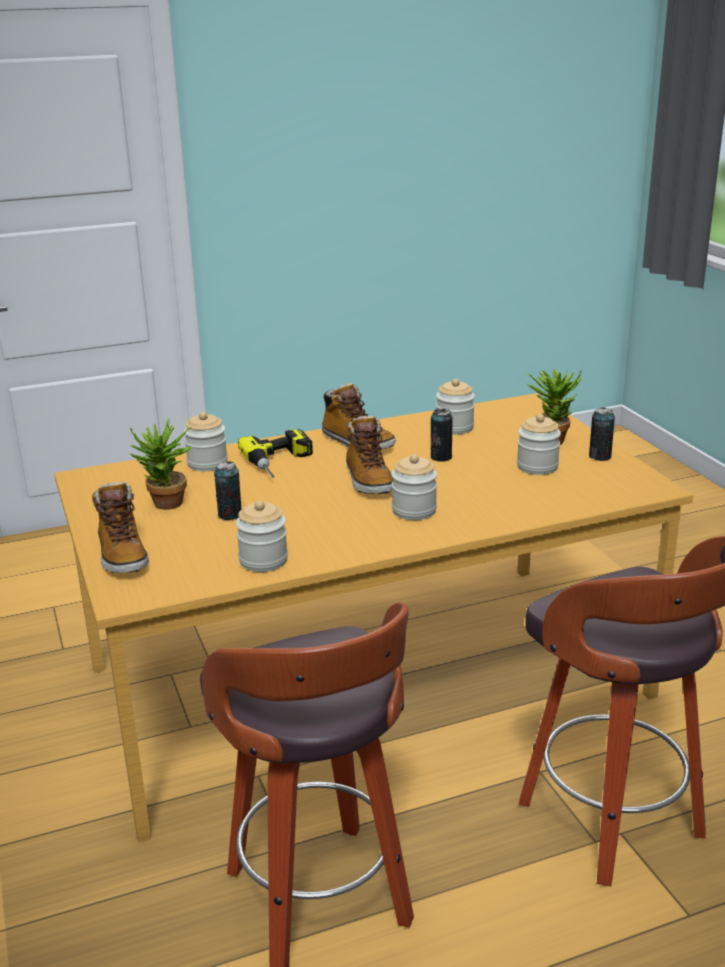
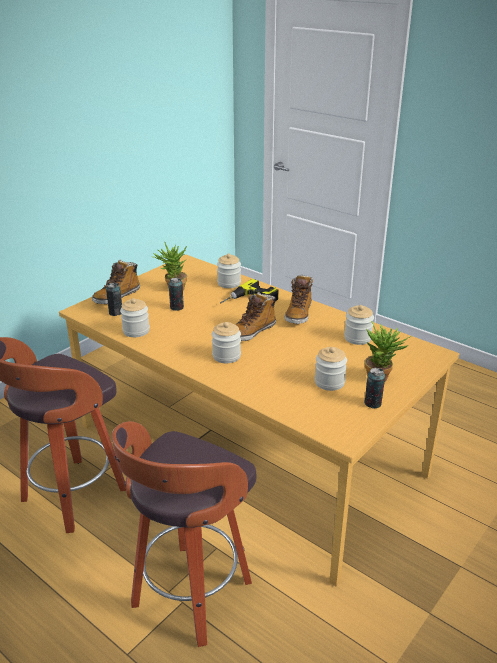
camera: 60 degrees right, 5 degrees up
(441, 457) = (307, 345): can -> can (116, 313)

